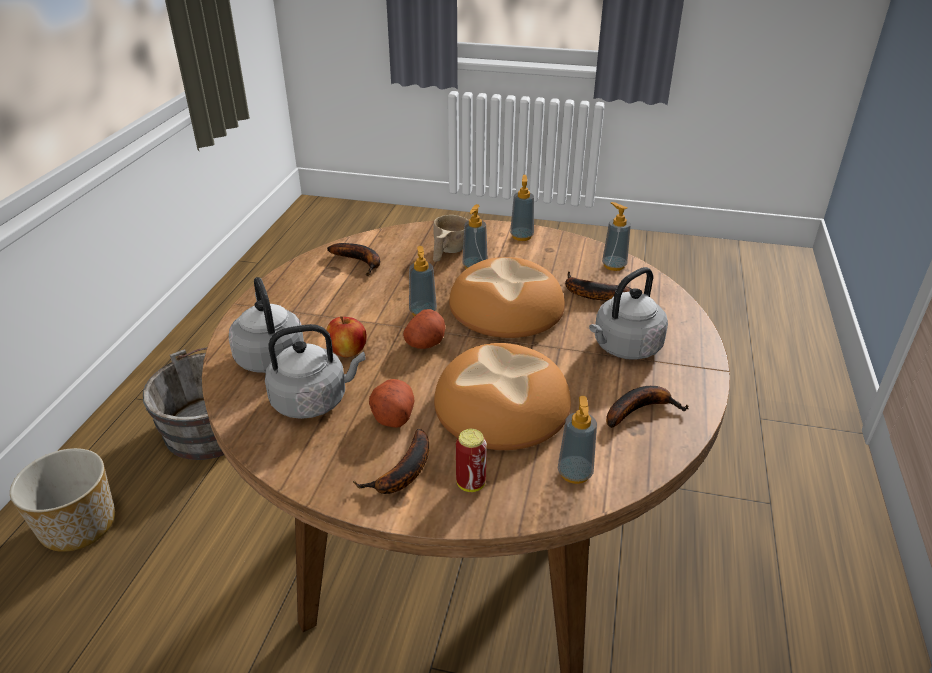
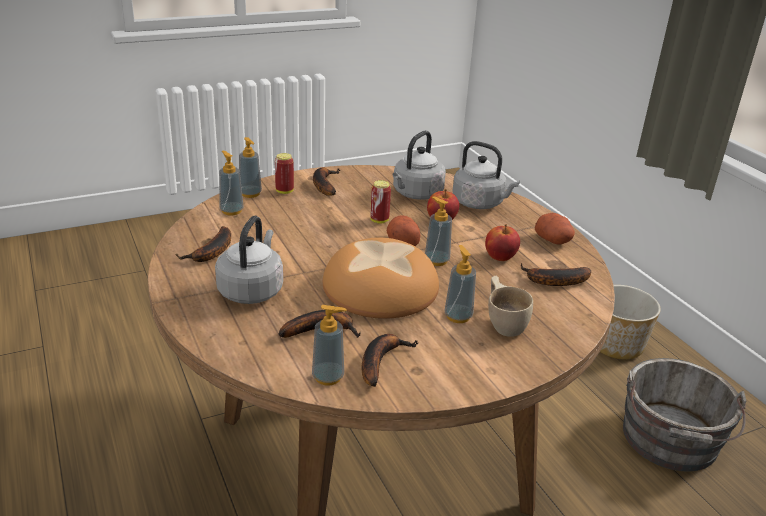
camera: 140 degrees right, 5 degrees down
(363, 294) = (500, 257): none -> apple
(392, 414) = (364, 202): potato -> potato (554, 240)
(412, 379) = (379, 220): none -> can
(502, 406) = (305, 225): bread -> none
(521, 236) = (466, 376): soap dispenser -> soap dispenser (250, 194)
(567, 261) = (381, 361): none -> banana

